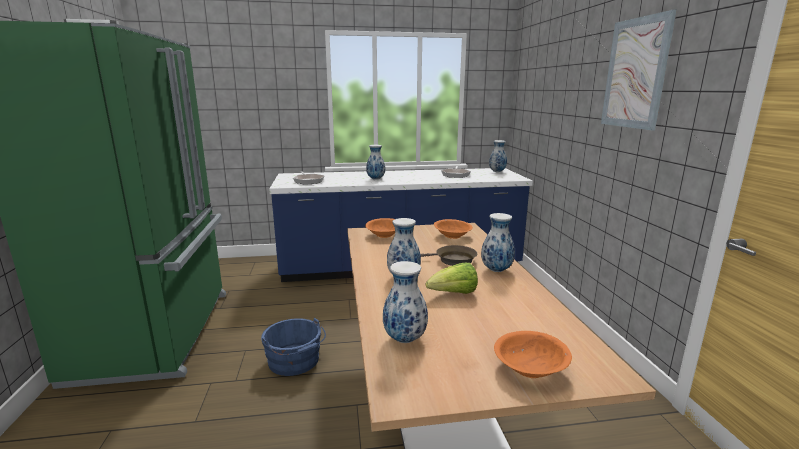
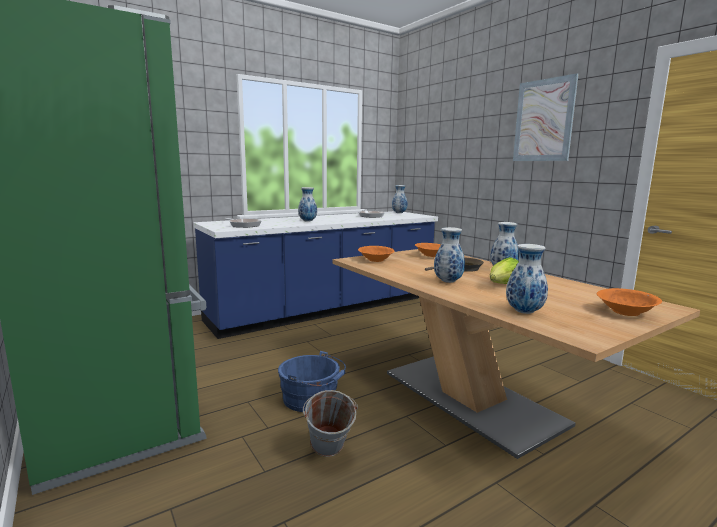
camera: 25 degrees left, 5 degrees down
(254, 423) = (329, 455): none -> grey bucket

